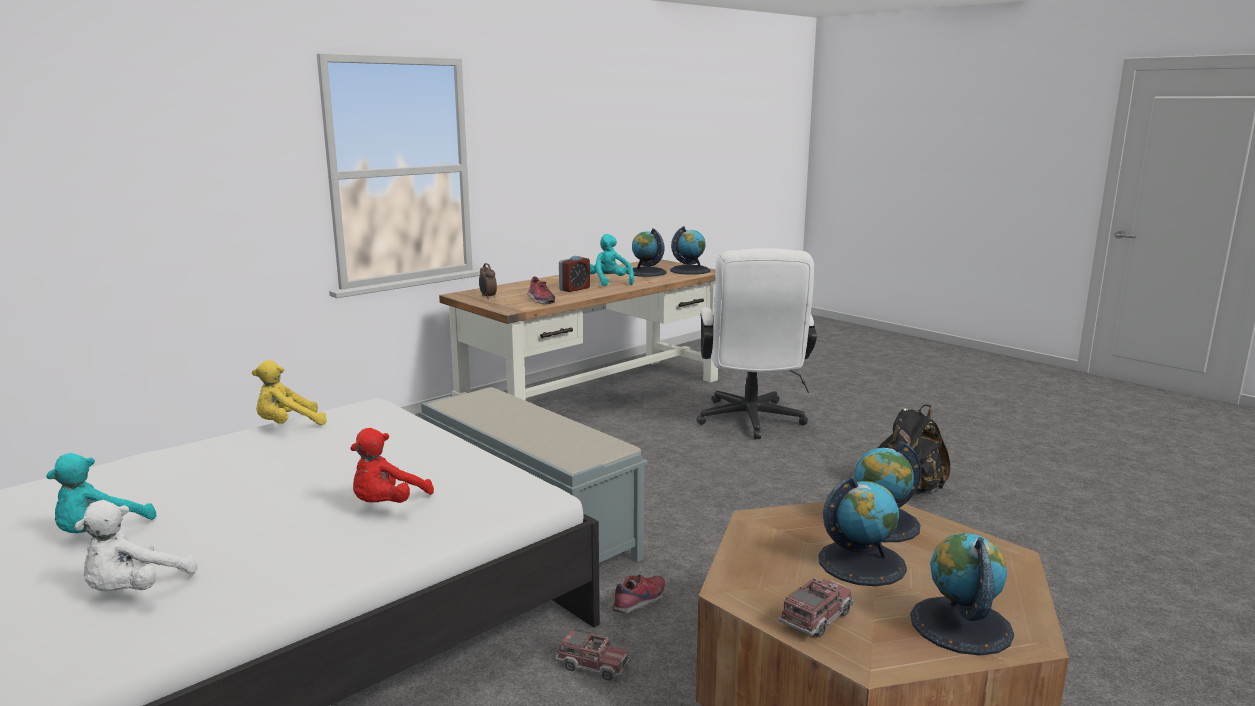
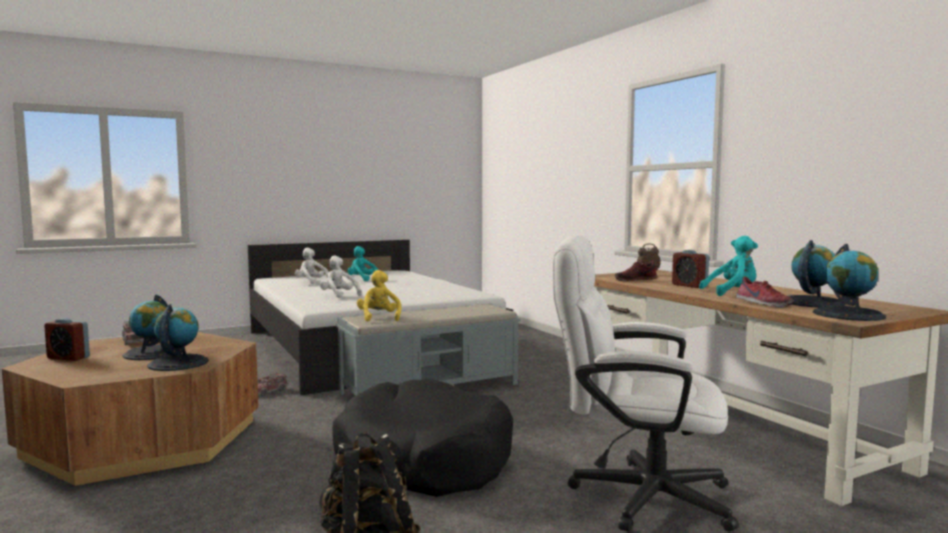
camera: 105 degrees right, 10 degrees down
(288, 425) = (461, 288): yellow plush toy -> yellow plush toy (379, 318)
(387, 505) = (339, 296): red plush toy -> white plush toy
(641, 601) = (309, 405): shoe -> shoe (762, 304)
(755, 495) = (423, 459): none -> black dog bed
(960, 625) = (68, 358): globe -> alarm clock

